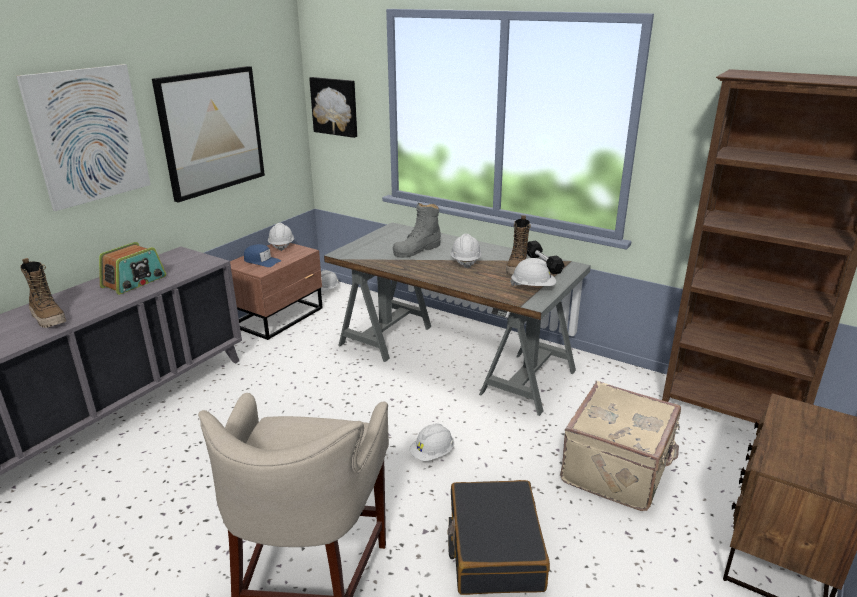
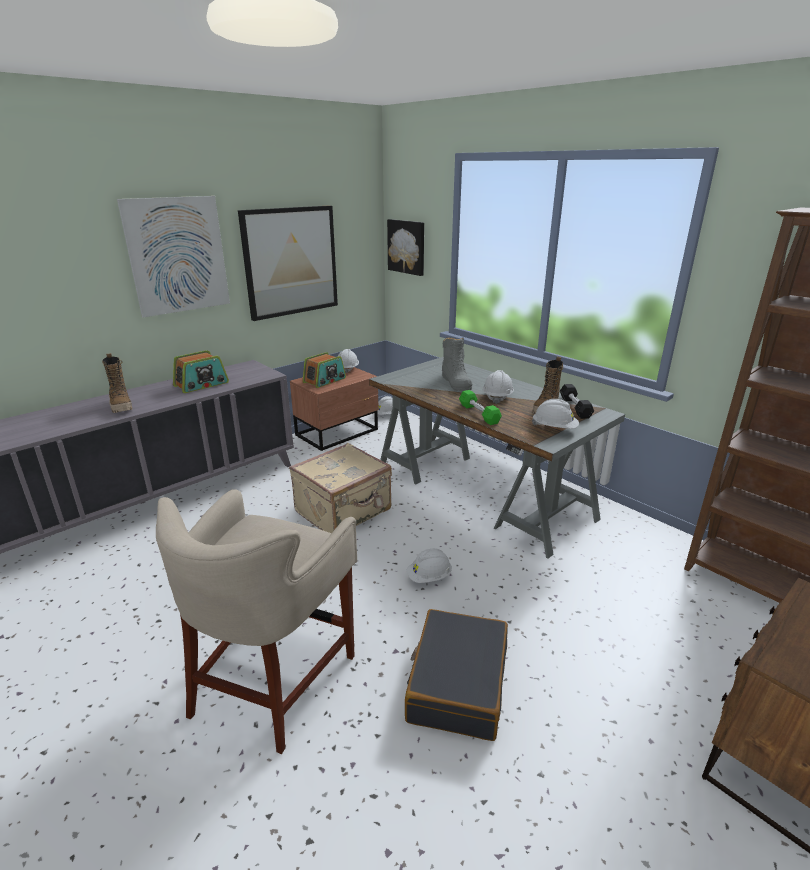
camera: 15 degrees right, 0 degrees up
(261, 261) = (325, 380): blue cap -> radio
(417, 250) = (456, 382): grey boot -> grey boot turned 75 degrees counterclockwise
(455, 280) = (479, 414): none -> green dumbbell
(618, 470) = (615, 629): beige suitcase -> beige suitcase (344, 511)

